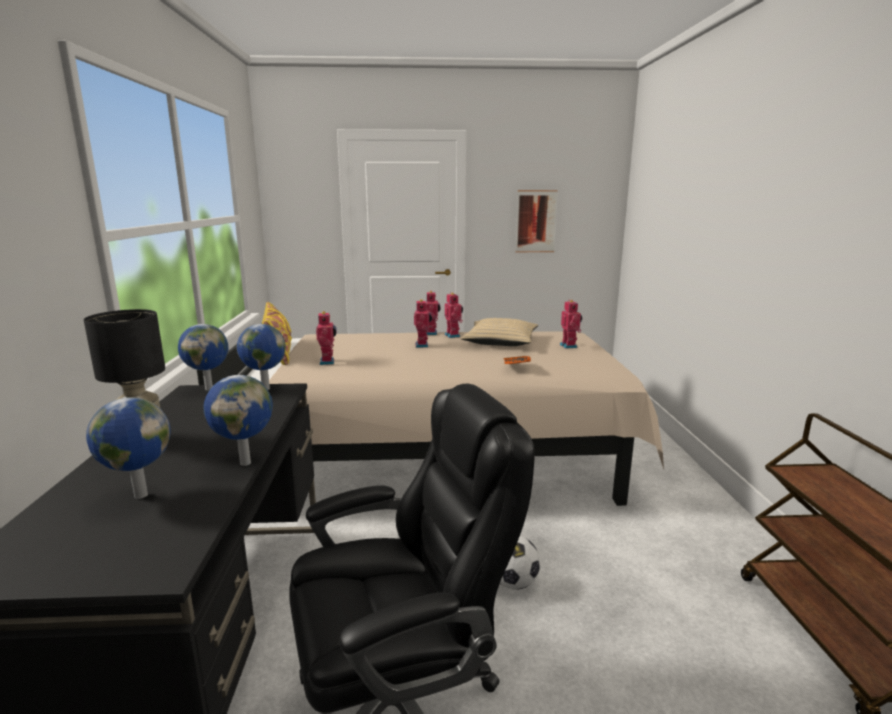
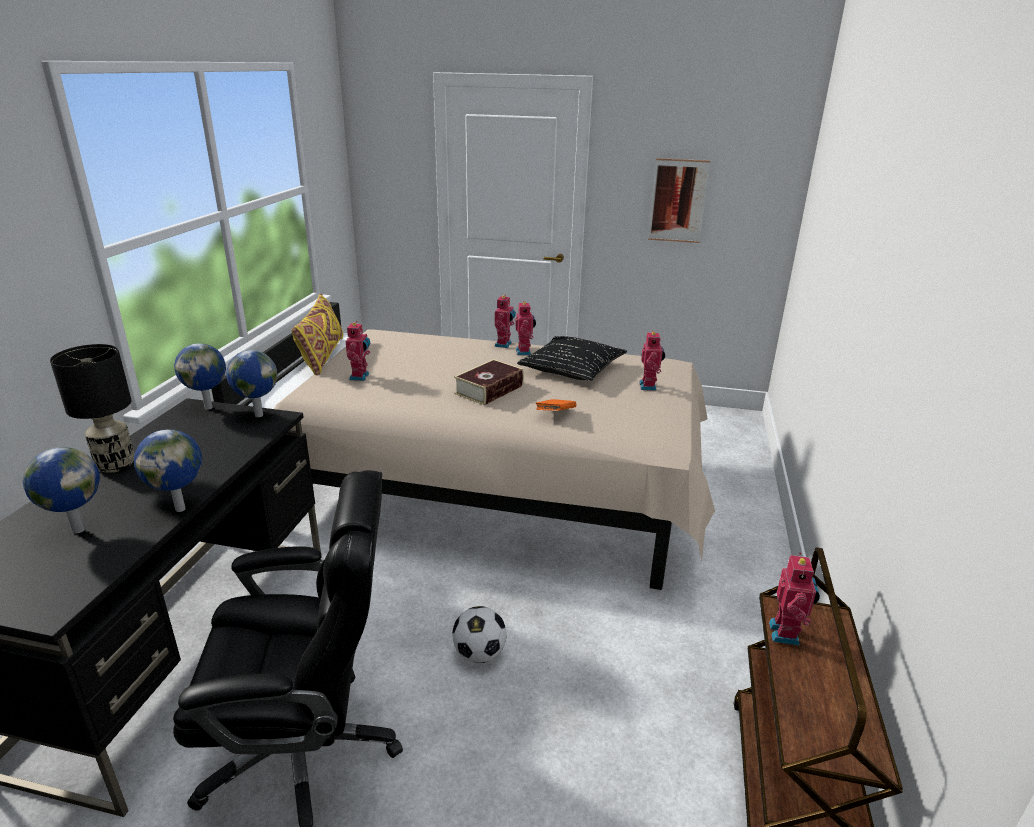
camera: 15 degrees right, 10 degrees up
(423, 345) = (478, 364): toy robot -> toy robot (786, 633)
(448, 359) = (489, 390): none -> book
(500, 341) = (571, 368): beige pillow -> black pillow

